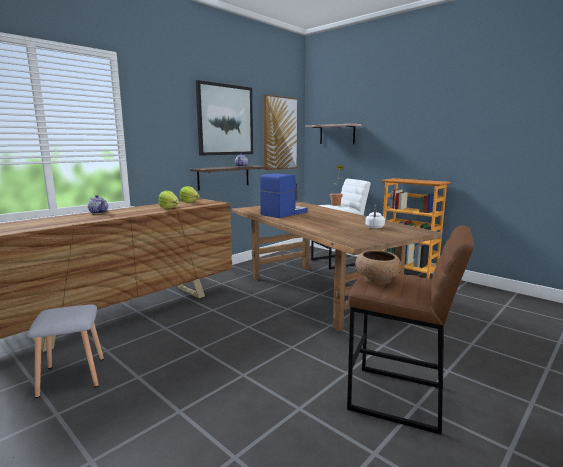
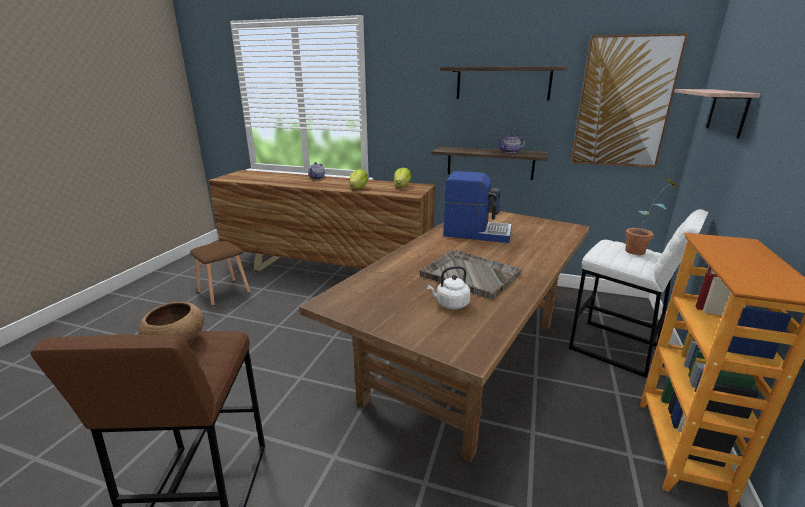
camera: 65 degrees right, 10 degrees up
(71, 376) = (224, 292): grey stool -> brown stool
(225, 120) = (503, 83): picture -> shelf
(342, 221) = (469, 274): none -> grey tray

